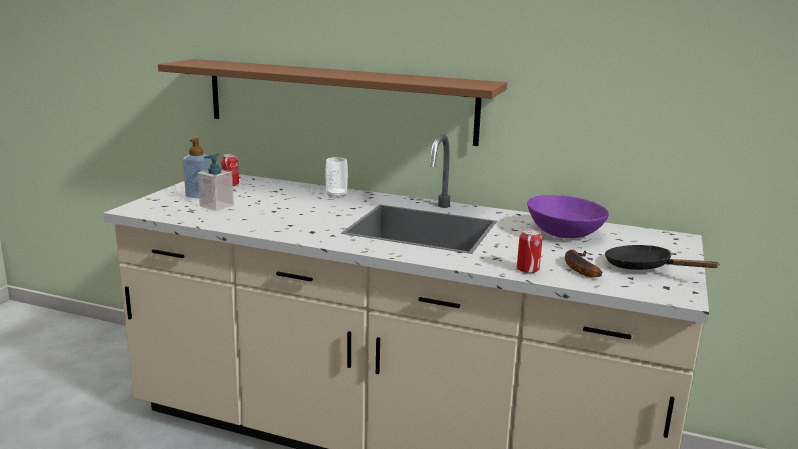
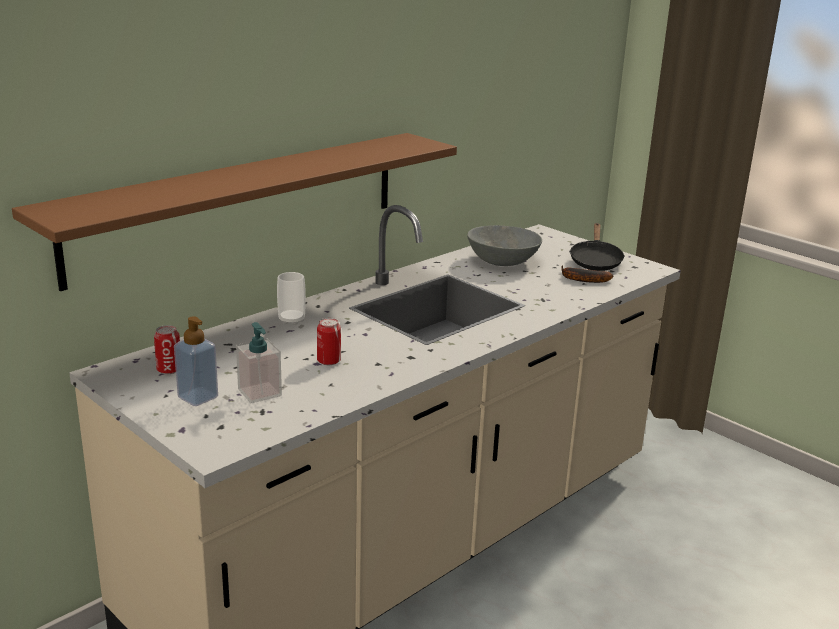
camera: 65 degrees left, 5 degrees up
(527, 270) = (577, 296): can -> can (329, 361)
(563, 233) = (502, 262): purple bowl -> grey bowl
(644, 268) = (595, 261): black frying pan -> black frying pan turned 60 degrees counterclockwise

